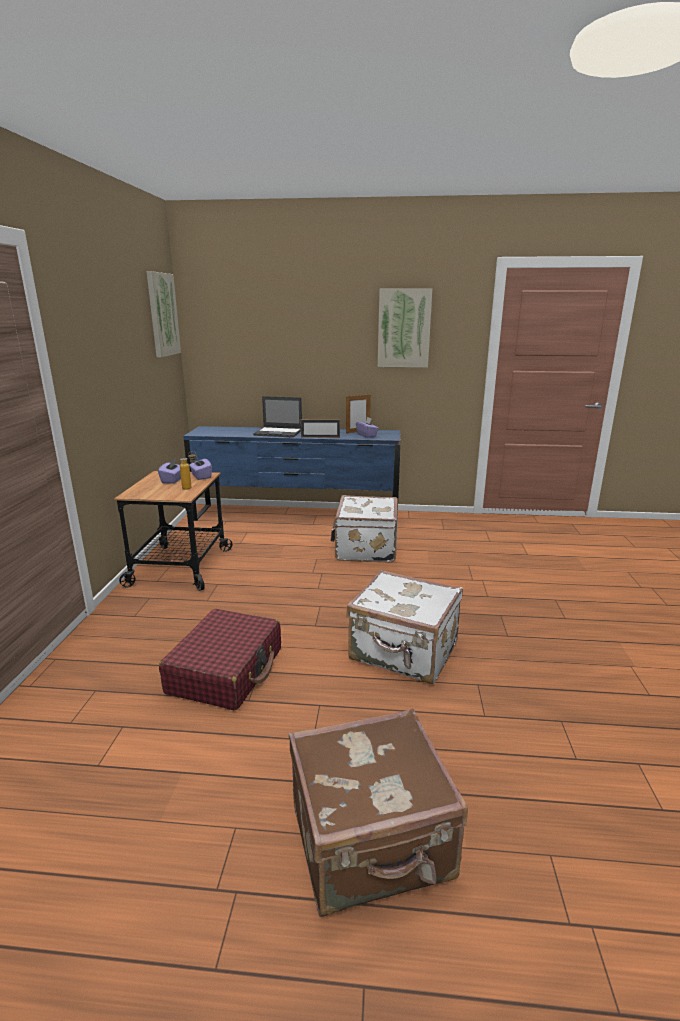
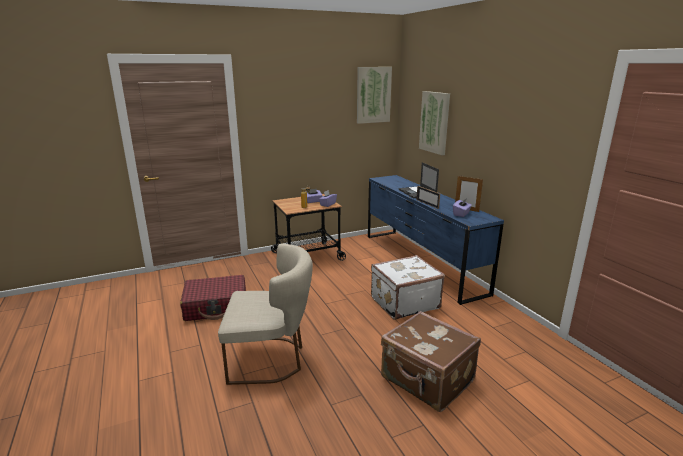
camera: 60 degrees right, 0 degrees up
(371, 843) = (98, 394): brown suitcase -> brown suitcase (427, 380)
(404, 328) = (521, 122): picture -> picture (435, 122)
(404, 653) = (271, 359): white suitcase -> beige chair

